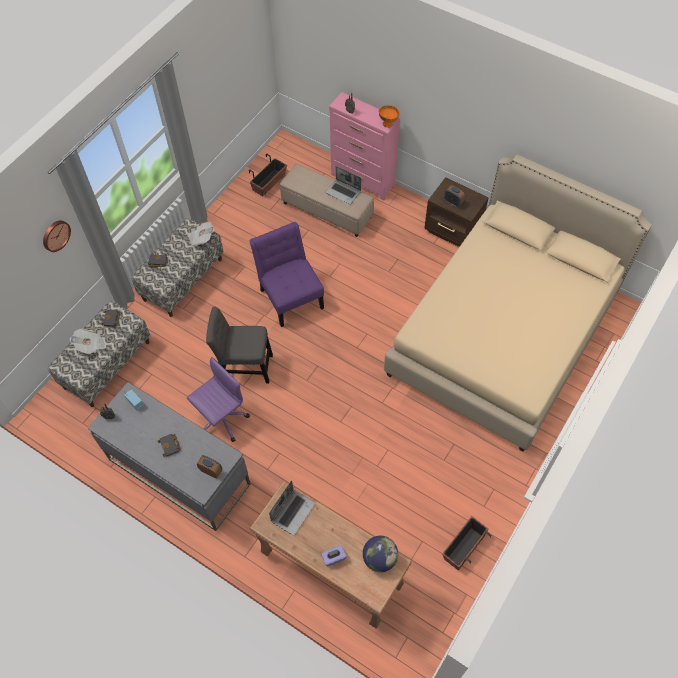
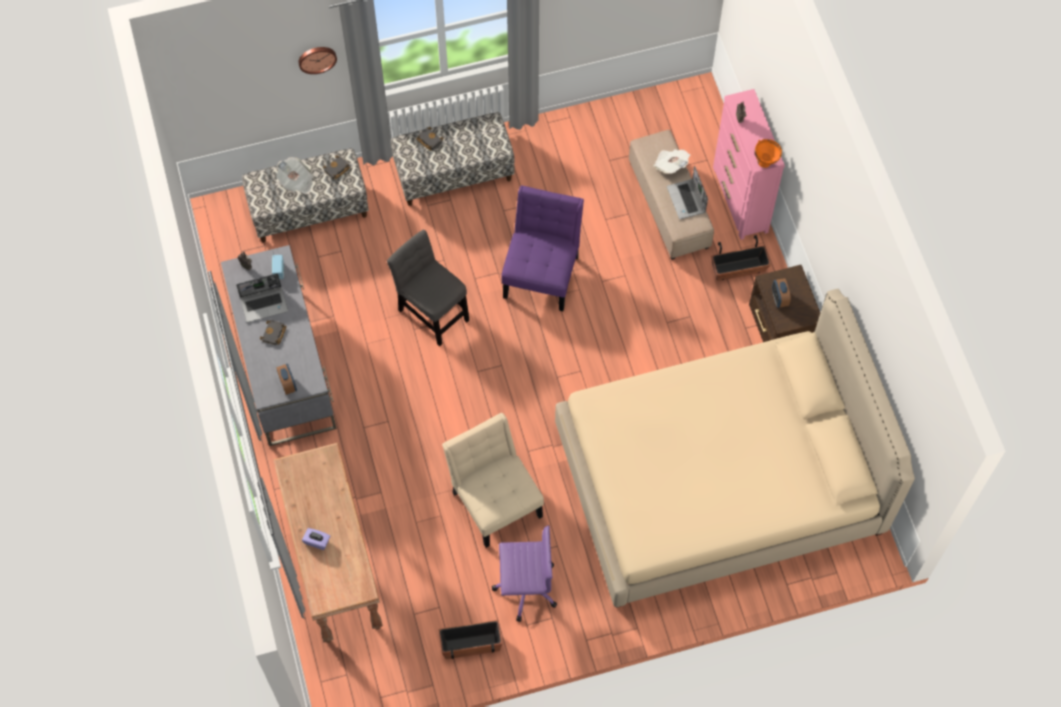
camera: 40 degrees right, 5 degrees up
(201, 238) = (492, 146): newspaper -> newspaper (670, 165)
(221, 419) = (364, 346): purple office chair -> purple office chair (525, 586)
(269, 183) = (637, 128): planter -> planter (738, 269)
(293, 511) = (320, 475): laptop -> laptop (264, 304)
(379, 558) = (353, 574): globe -> none
(391, 446) = (495, 499): none -> beige chair

